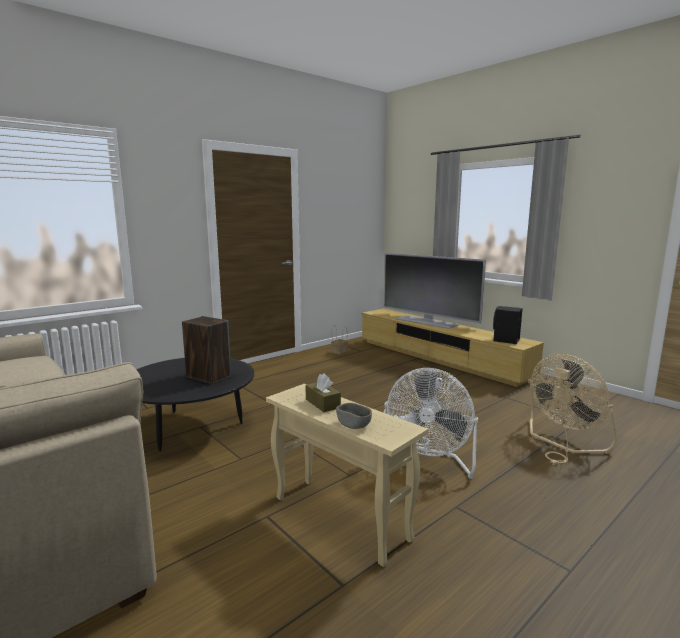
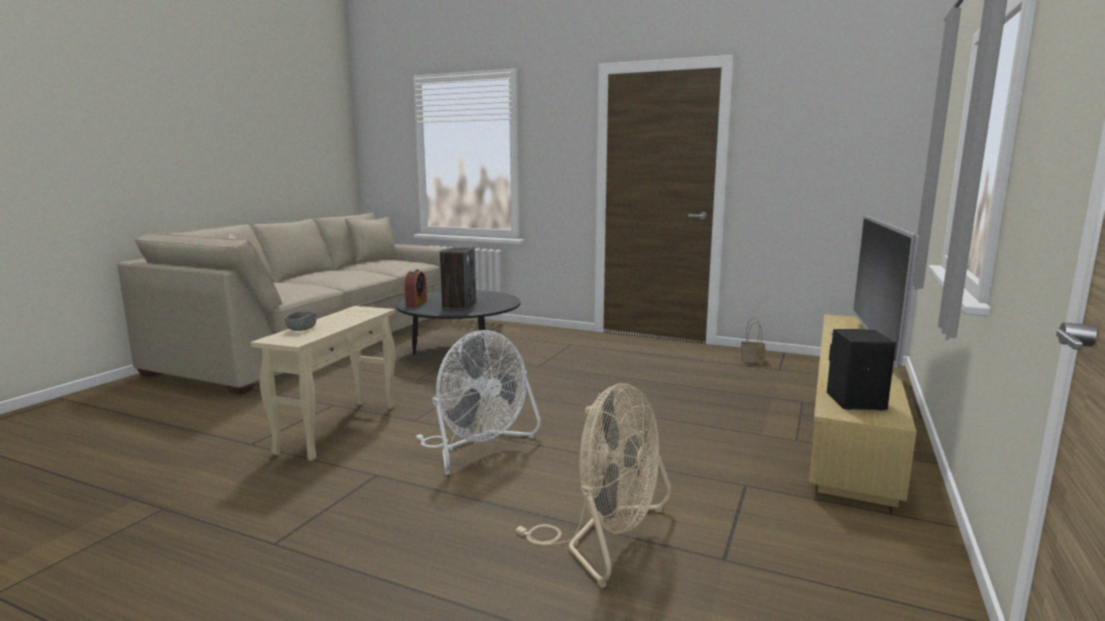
camera: 65 degrees right, 0 degrees up
(167, 391) = (416, 303): none -> alarm clock
(322, 403) = (346, 318): brown tissue box -> none
(425, 458) = (474, 449): white fan -> white fan turned 135 degrees counterclockwise

